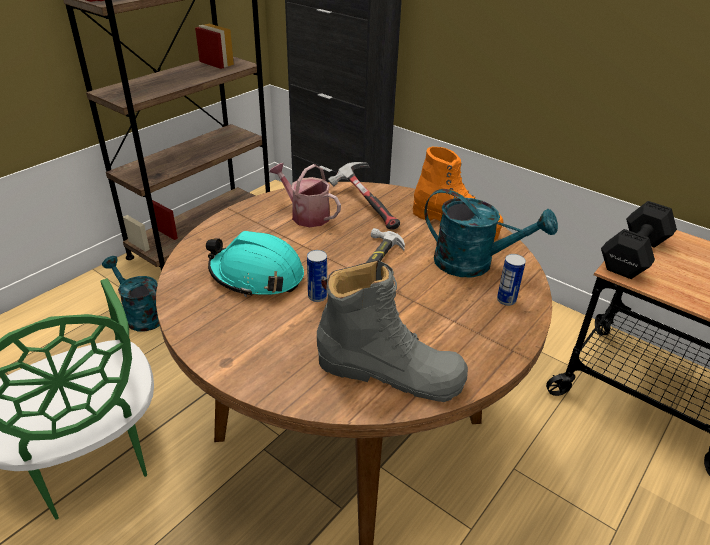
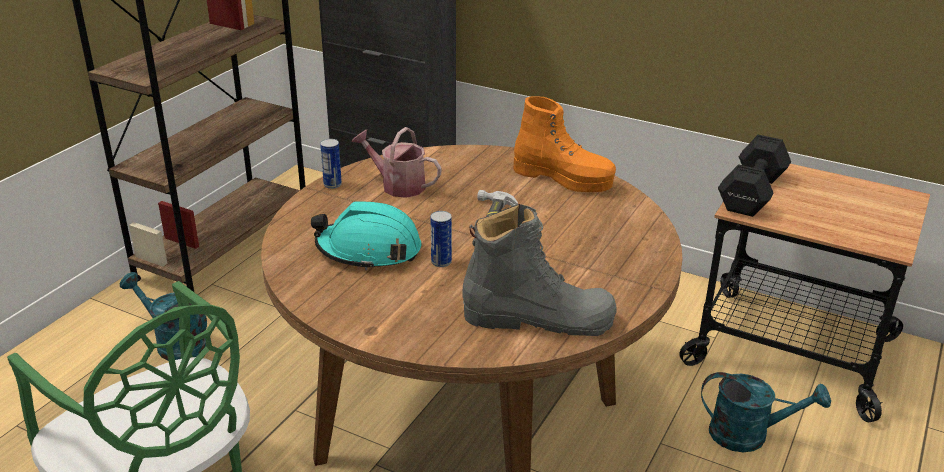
camera: 10 degrees left, 5 degrees down
(365, 205) = (460, 168): hammer -> none
(474, 264) = (593, 214): turquoise watering can -> turquoise watering can (749, 435)
(506, 300) = (634, 243): can -> can (332, 185)

